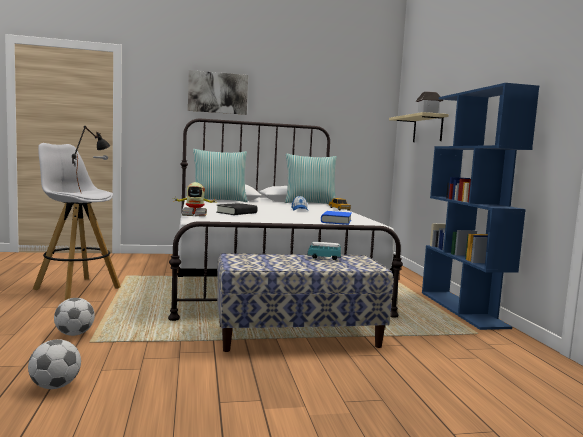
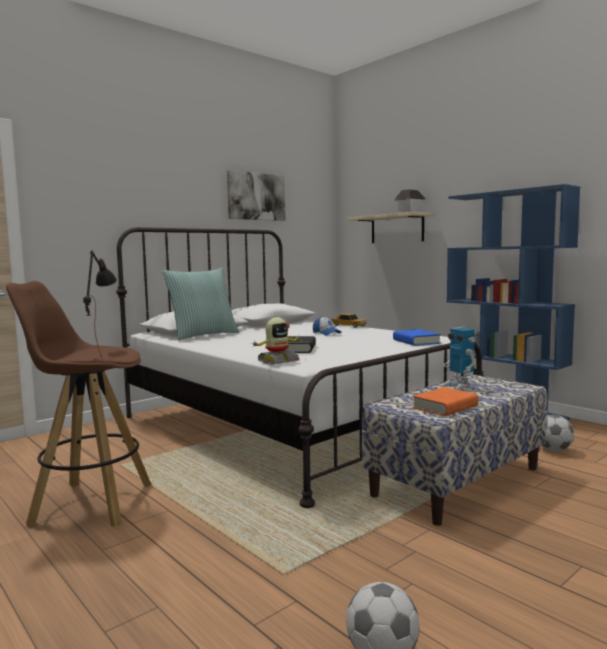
camera: 30 degrees left, 0 degrees up
(74, 334) = (239, 571): football -> football (553, 450)
(76, 288) = (90, 504): white stool -> brown stool
(218, 93) = (152, 191): picture -> picture (256, 196)
(264, 264) = (445, 407): none -> orange book
(309, 203) = (296, 323): pillow -> none
(323, 258) = (459, 386): toy car -> toy robot

